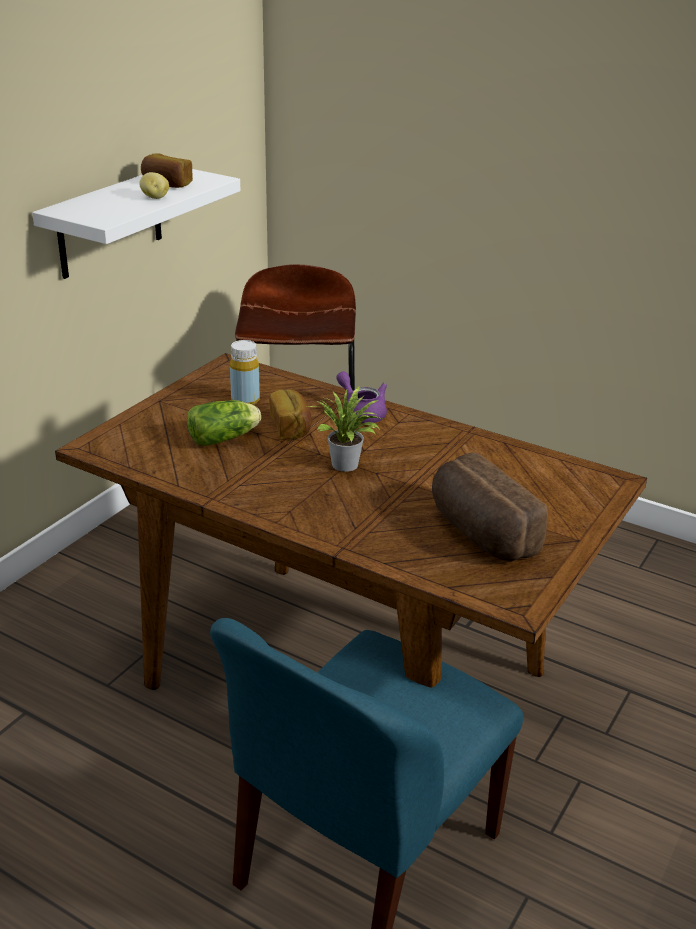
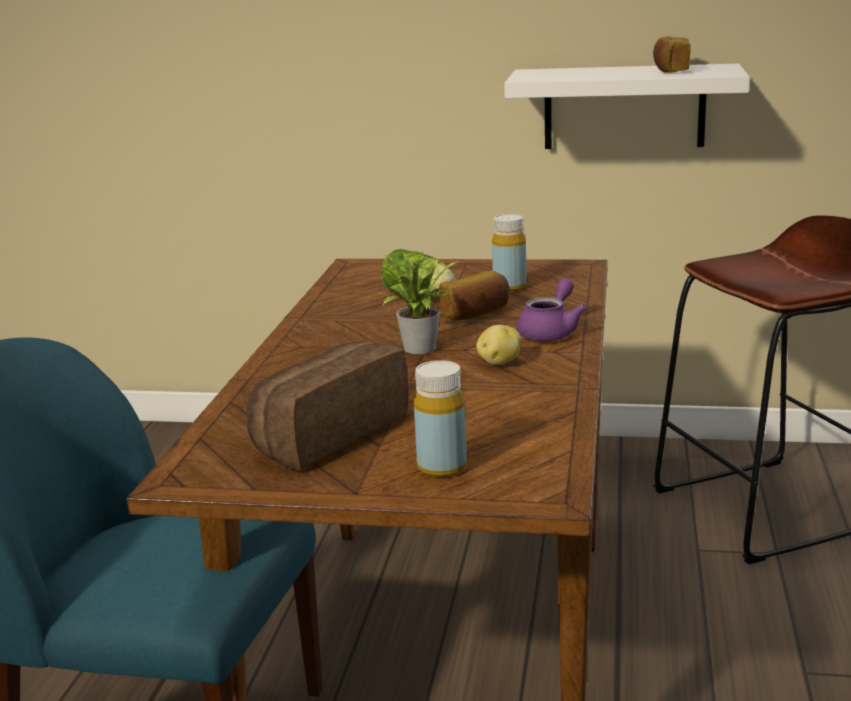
camera: 70 degrees right, 10 degrees down
(155, 197) = (620, 74): potato -> potato (499, 362)
(559, 503) = (442, 467): none -> yellow bottle

